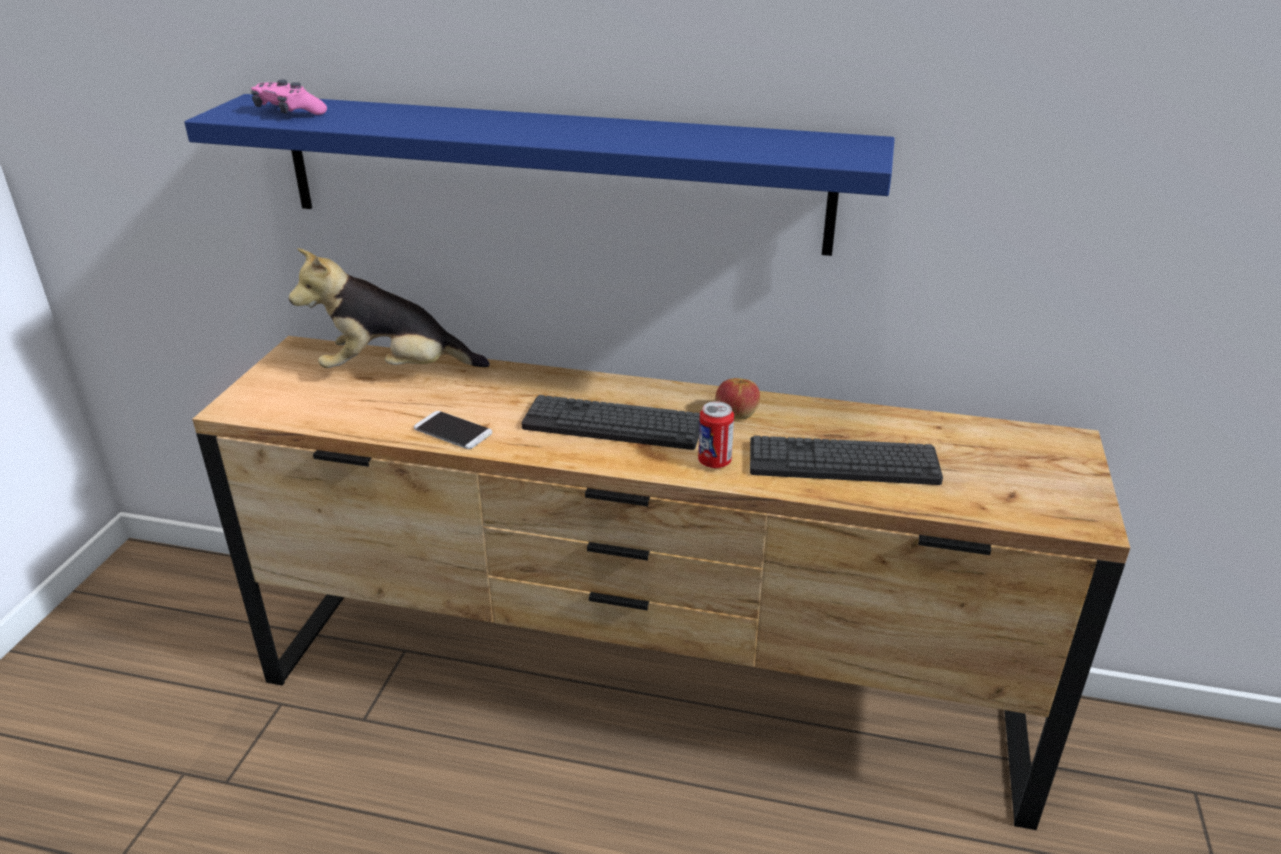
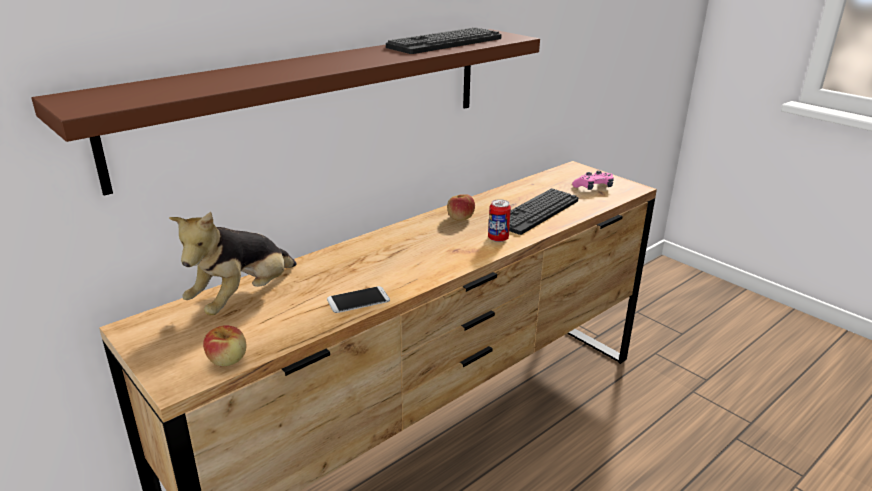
camera: 55 degrees left, 5 degrees down
(284, 413) = (228, 360): none -> apple
(289, 112) = (136, 93): pink game controller -> pink game controller (593, 187)
(551, 173) = (315, 100): blue shelf -> brown shelf
(613, 424) = (424, 250): keyboard -> keyboard (445, 43)

